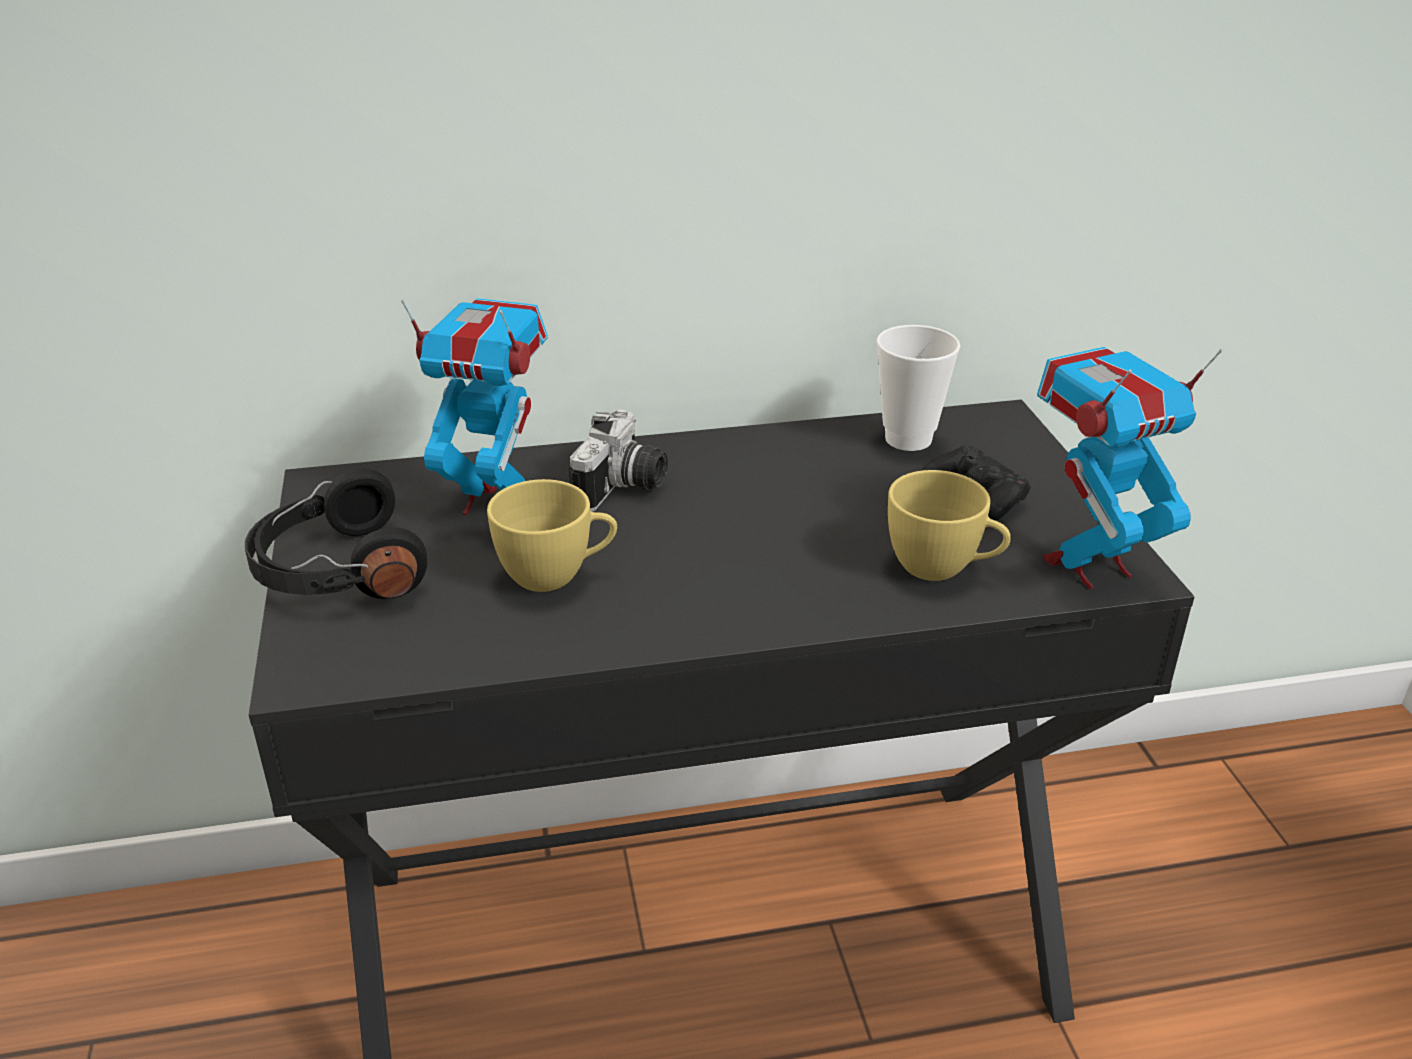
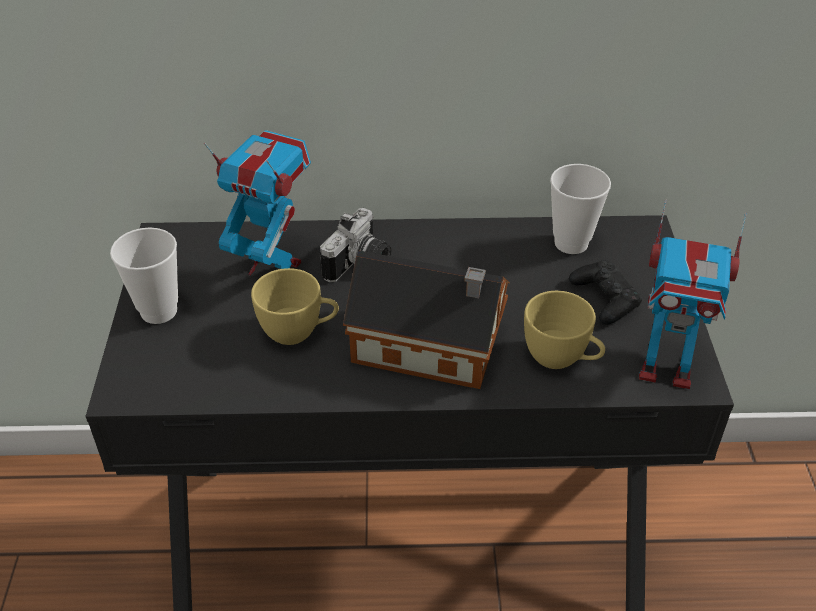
camera: 10 degrees right, 10 degrees up
(337, 571) = (159, 311): black headphones -> cup
(756, 573) = (432, 347): none -> toy house
(1089, 565) = (666, 369): toy robot -> toy robot turned 150 degrees counterclockwise

